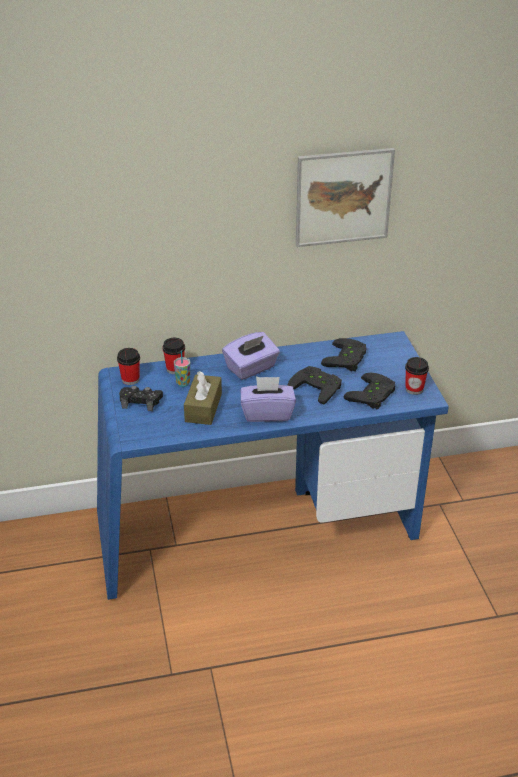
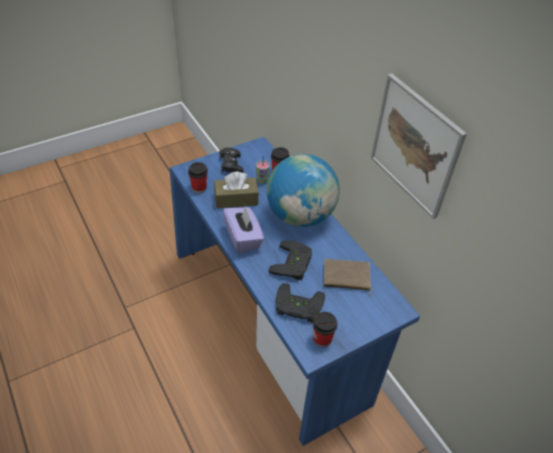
camera: 70 degrees right, 10 degrees up
(130, 379) = (255, 153): cup -> cup (199, 188)
(251, 368) = (300, 215): purple tissue box -> globe
(347, 359) = (346, 278): black game controller -> brown book

